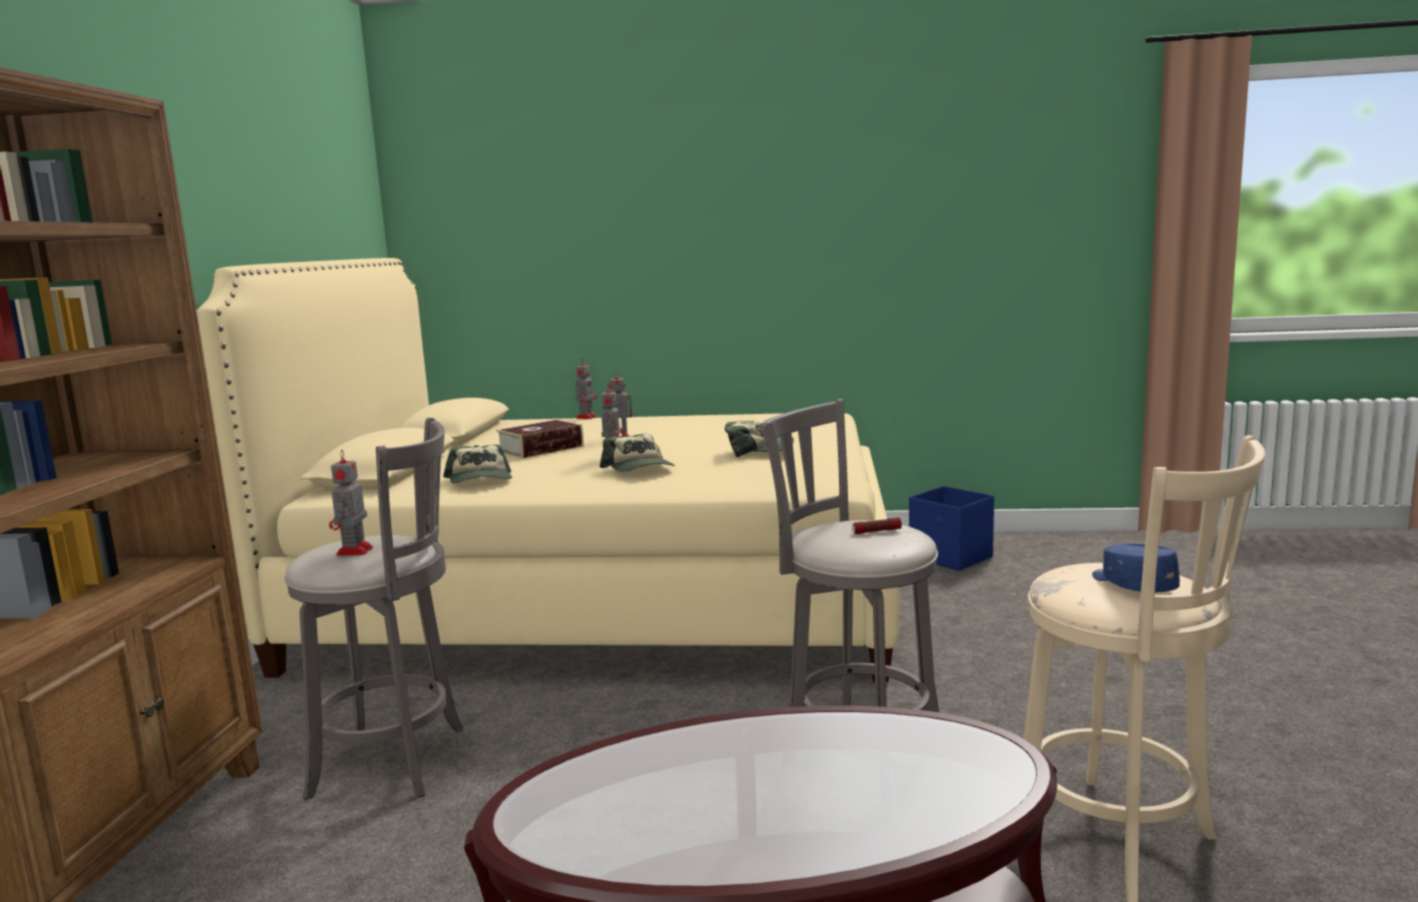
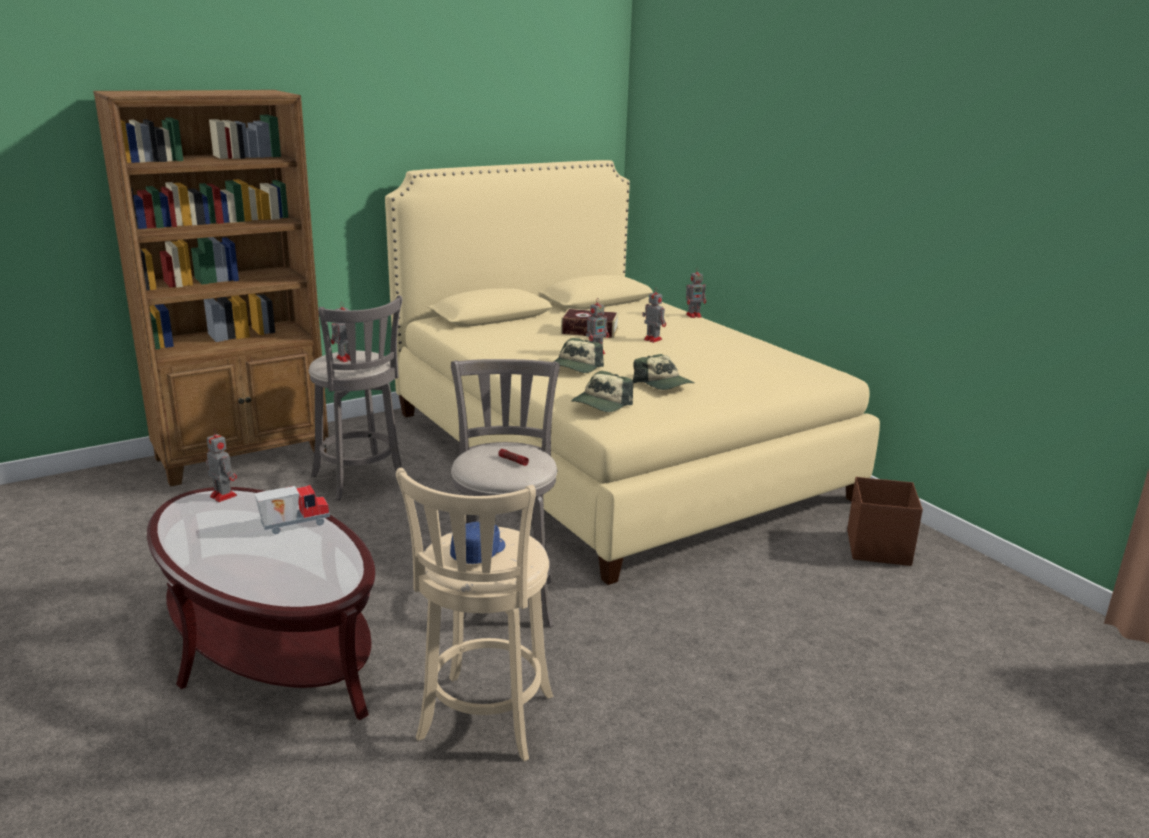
camera: 50 degrees right, 10 degrees up
(480, 480) = (501, 340): cap -> cap (601, 404)
(552, 785) = (222, 495): none -> toy robot
(748, 742) = (294, 524): none -> toy truck
(951, 558) = (877, 548): blue storage box -> brown storage box

